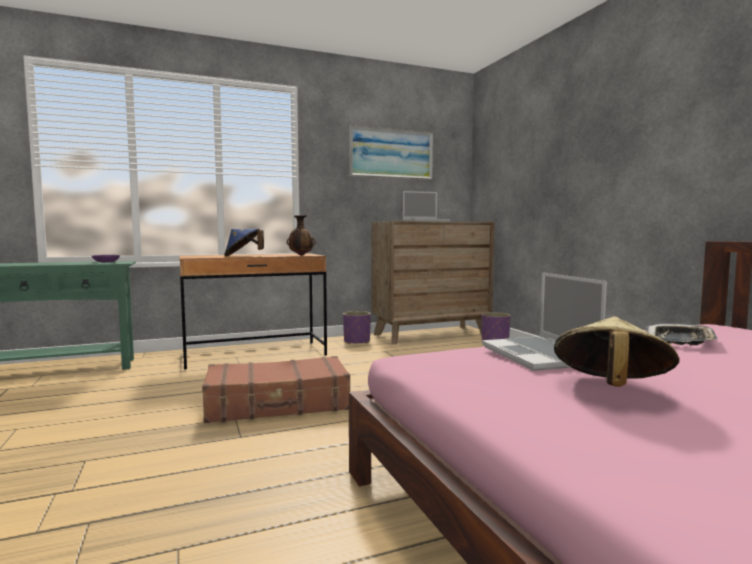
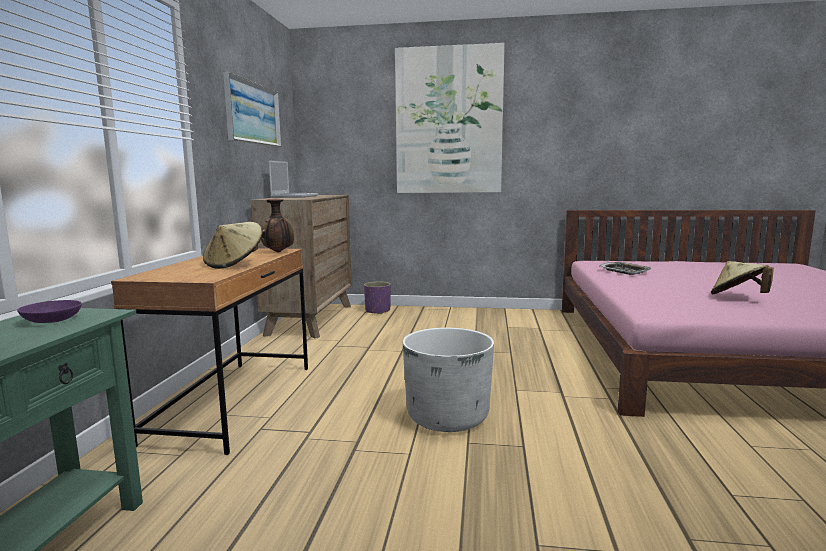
camera: 60 degrees left, 5 degrees up
(243, 256) = (235, 264): blue hat -> beige hat
(278, 404) = (447, 417): brown suitcase -> white planter
(357, 342) = (278, 348): purple planter -> none
(540, 356) = (665, 293): laptop -> none
(579, 131) = (448, 121): none -> picture

